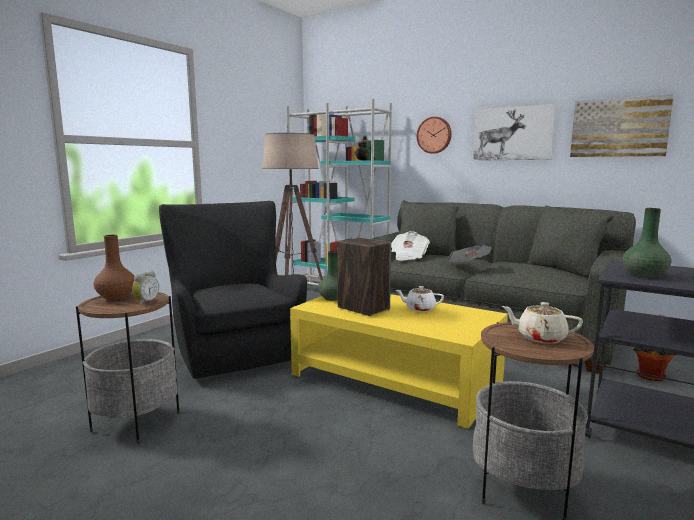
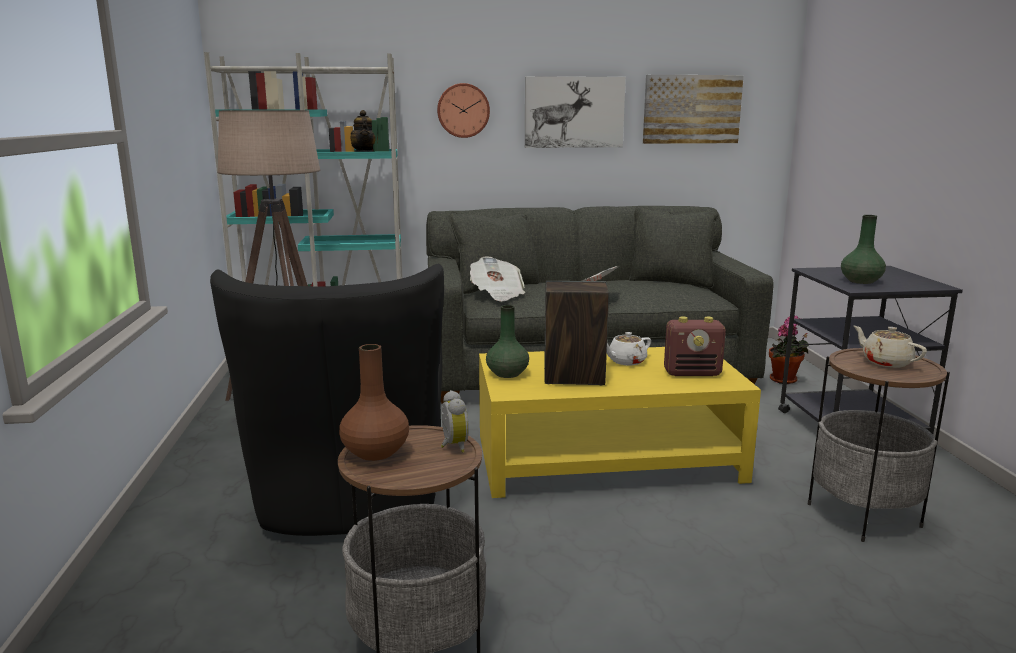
camera: 40 degrees left, 5 degrees up
(234, 351) = (351, 498): black armchair -> black armchair turned 120 degrees counterclockwise
(447, 325) = (692, 373): none -> radio
(540, 338) = (885, 362): beige teapot -> beige teapot turned 75 degrees clockwise

